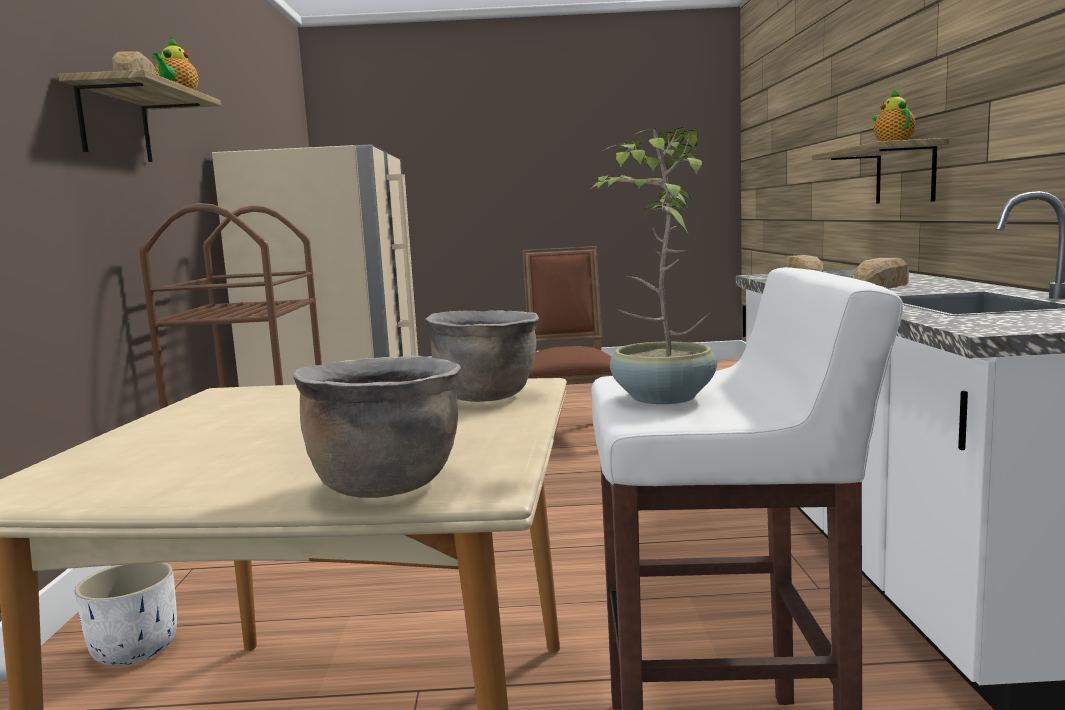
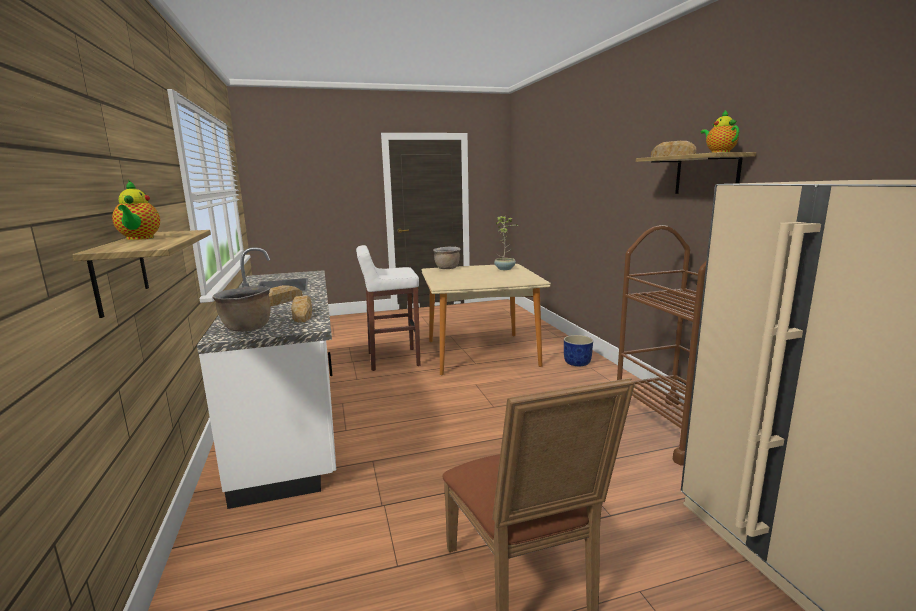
camera: 165 degrees right, 5 degrees up
(136, 650) = (576, 363): white planter -> blue planter
(487, 396) = (449, 282): brown cooking pot -> brown cooking pot (247, 328)
(660, 398) = (400, 270): potted plant -> potted plant (505, 269)

